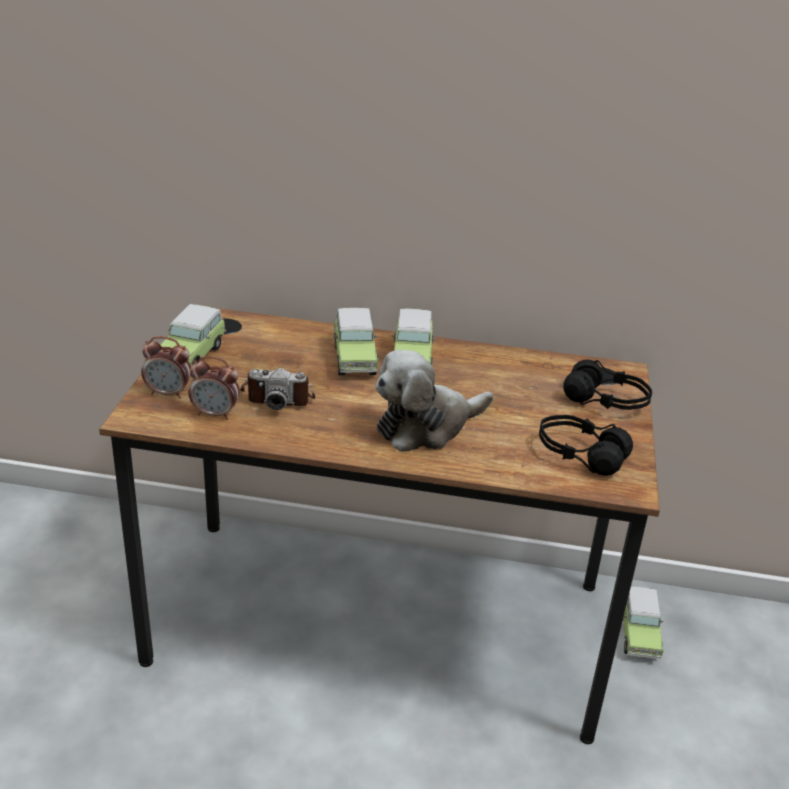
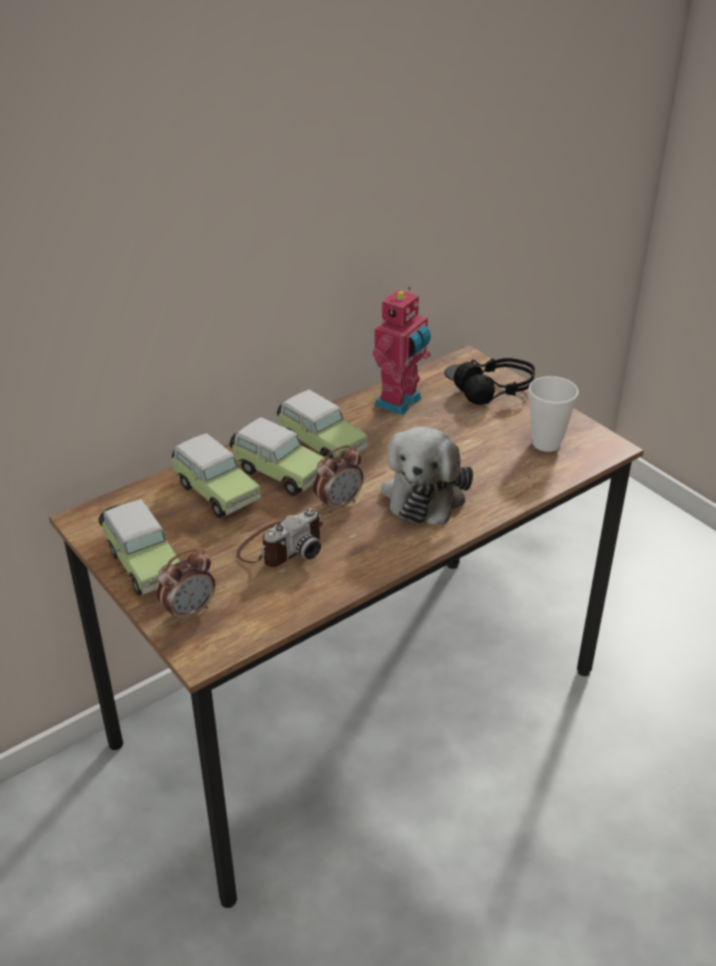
camera: 45 degrees left, 5 degrees up
(215, 414) = (262, 599): alarm clock -> alarm clock (338, 504)
(516, 367) = (400, 402): none -> toy robot
(580, 455) = (546, 443): black headphones -> cup
(638, 633) = (521, 574): toy car -> toy car (215, 491)

